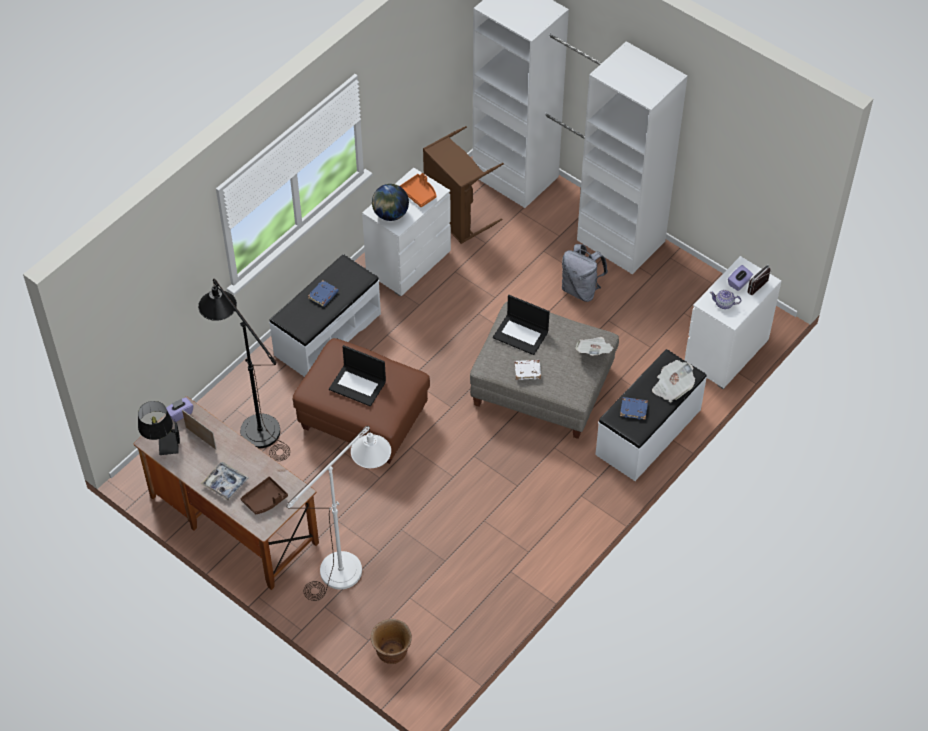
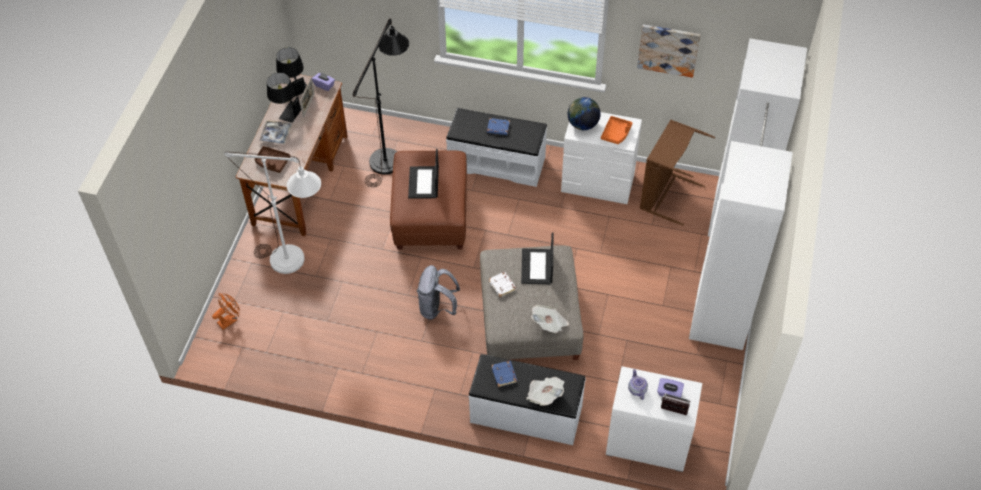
camera: 65 degrees right, 0 degrees up
(195, 462) = (286, 111): none -> black table lamp
(391, 652) = (229, 320): brown planter -> orange fan
(406, 83) = (668, 49): none -> picture
(581, 289) = (647, 308): grey backpack -> grey backpack (437, 308)

